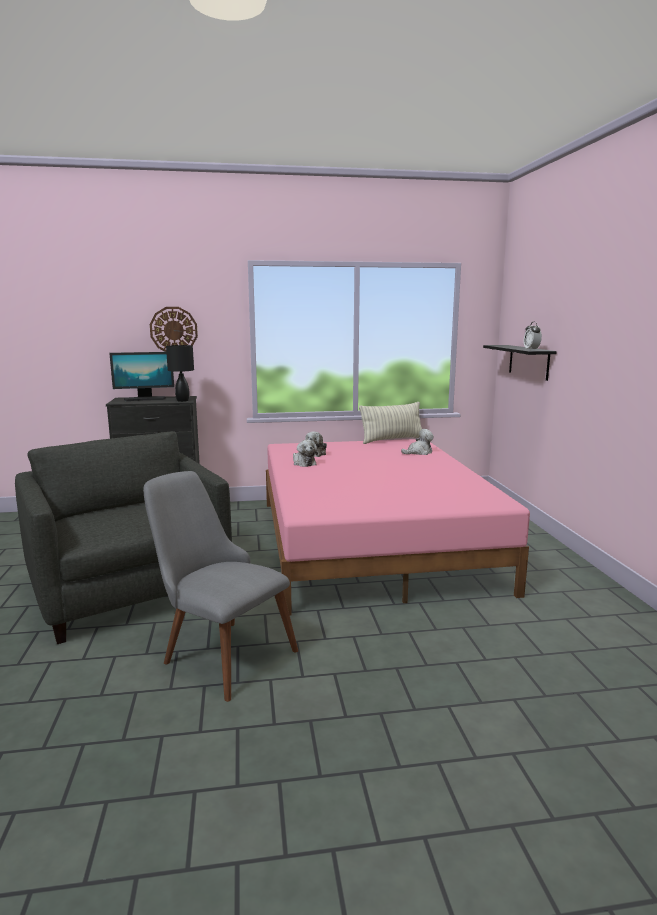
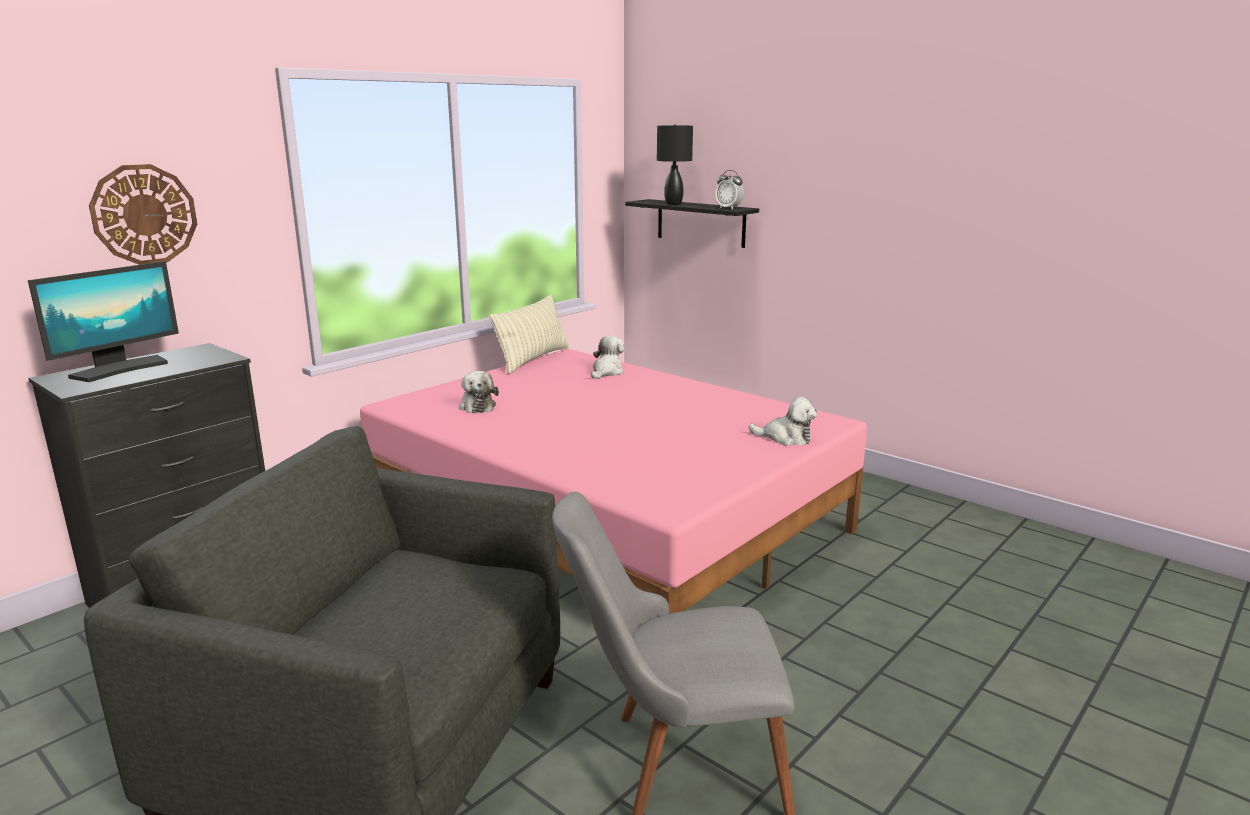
camera: 40 degrees left, 5 degrees up
(183, 400) = (217, 358): black table lamp -> black table lamp (673, 203)
(303, 463) = (494, 427): plush toy -> plush toy (785, 438)

